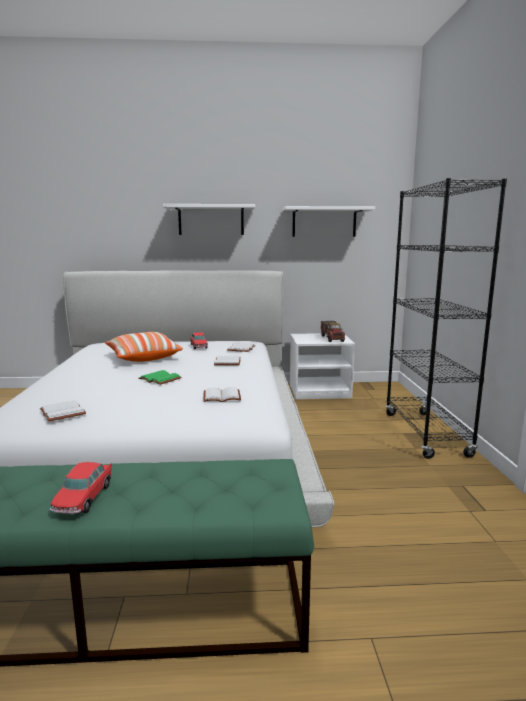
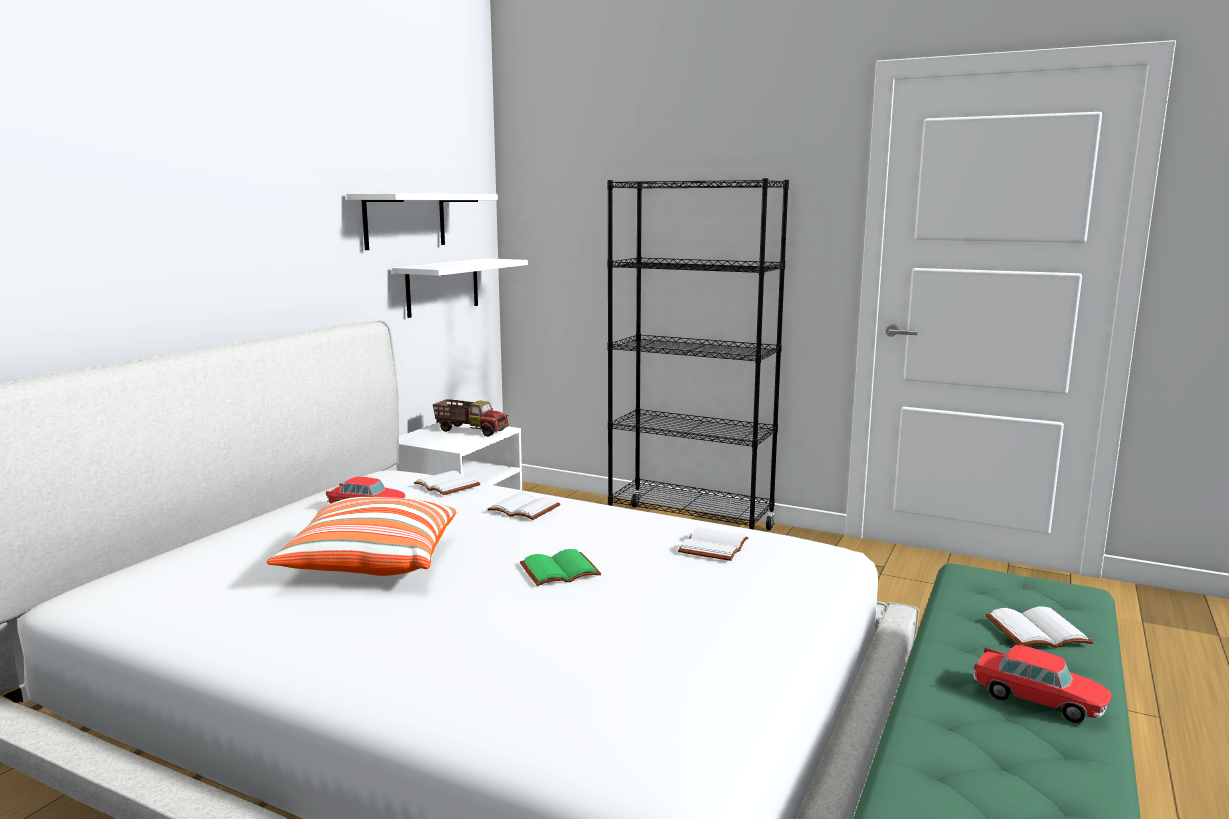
camera: 60 degrees left, 0 degrees up
(61, 412) = (672, 679): white book -> white book (1037, 633)
(211, 220) = (226, 222): white shelf -> white shelf (442, 287)

